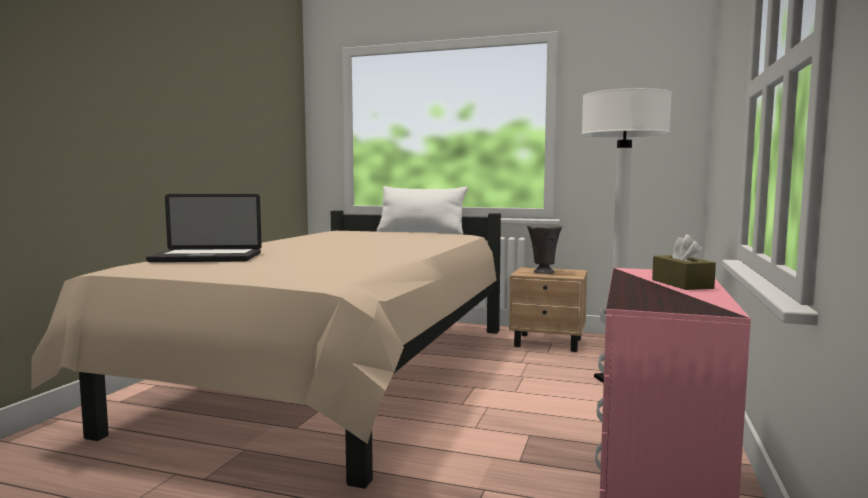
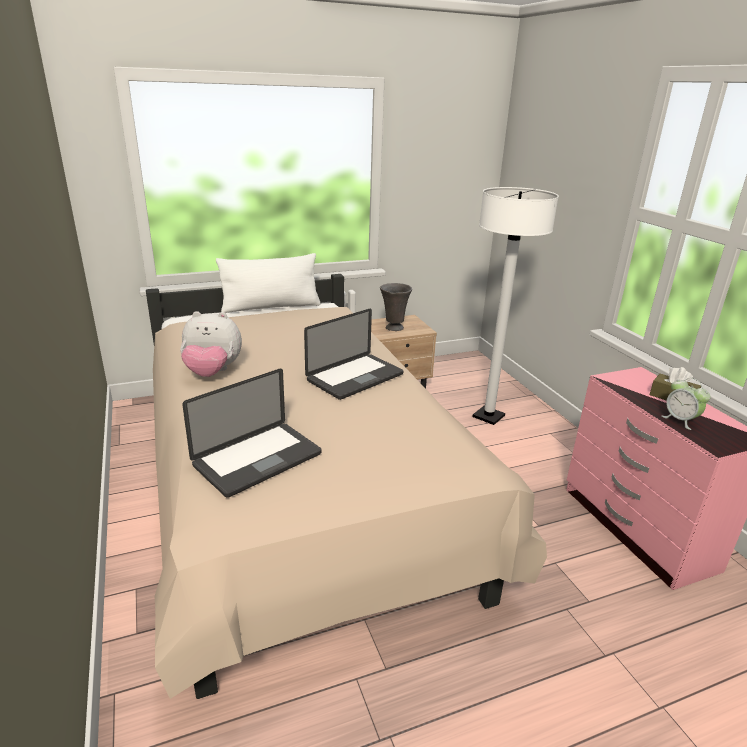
camera: 40 degrees left, 20 degrees up
(291, 240) = (212, 372): none -> plush toy
(375, 249) = (355, 377): none -> laptop
(638, 291) = (680, 420): none -> alarm clock

